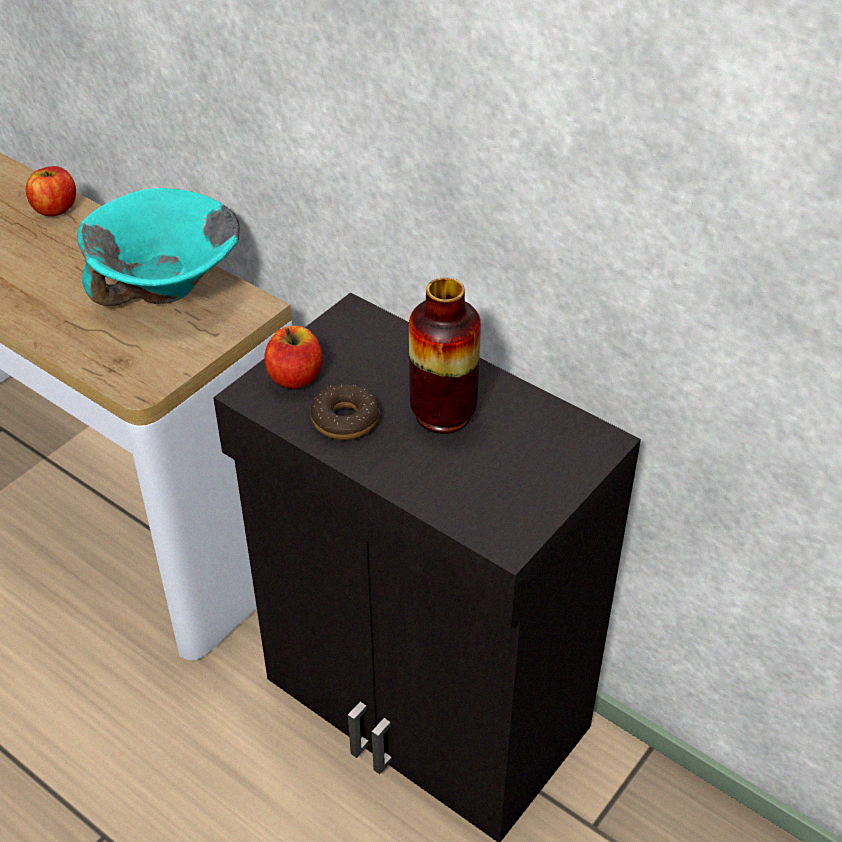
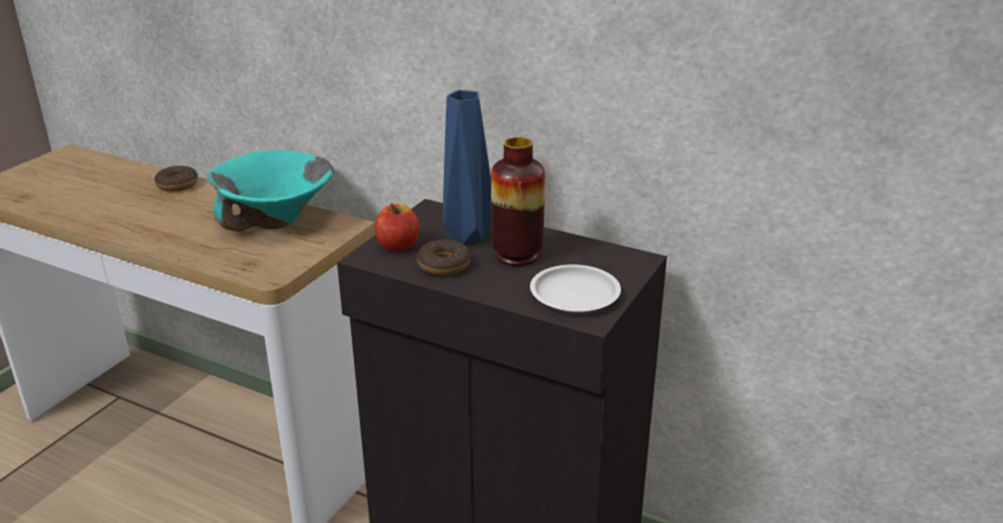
camera: 10 degrees left, 15 degrees down
(55, 209) = (177, 185): apple -> donut
(388, 373) = (468, 238): none -> blue vase
(498, 495) = (574, 295): none -> white plate

